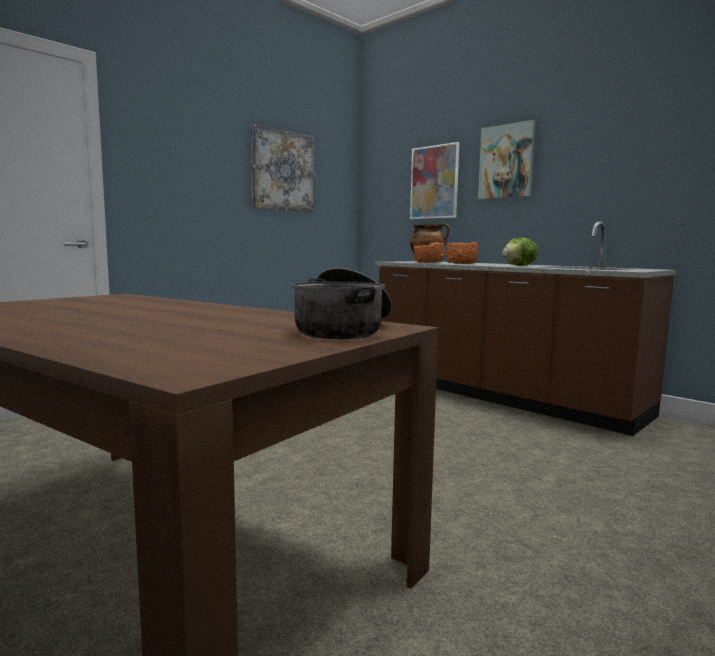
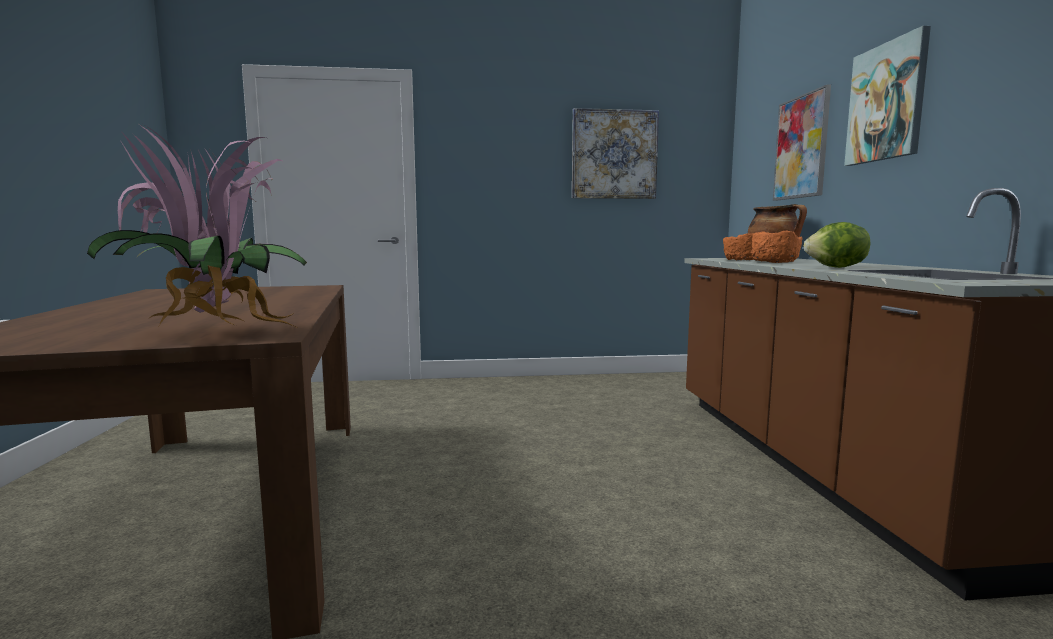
camera: 40 degrees right, 0 degrees up
(344, 330) = (213, 333): cooking pot -> potted plant

